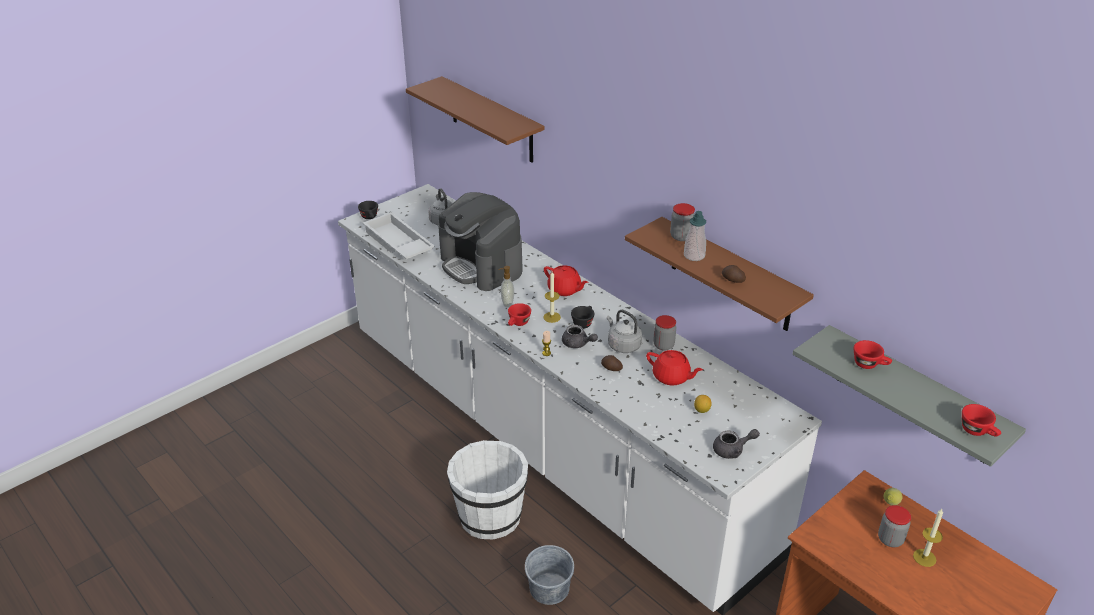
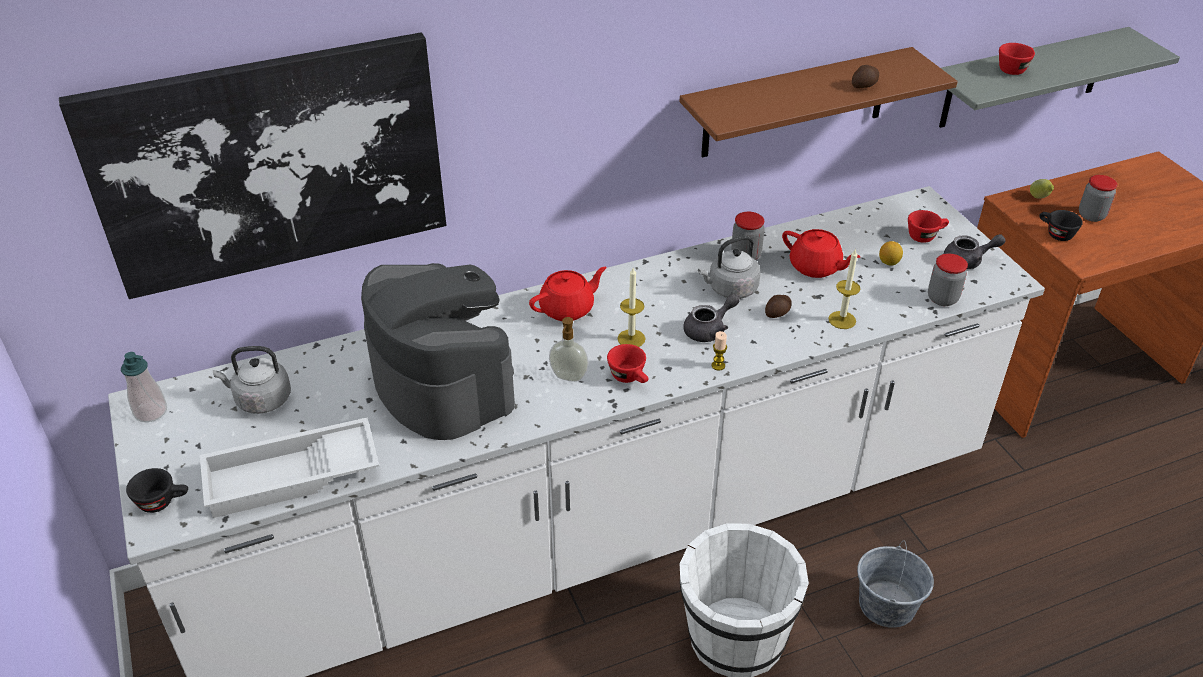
camera: 70 degrees left, 5 degrees up
(481, 265) = (442, 382): coffee machine -> coffee machine turned 105 degrees counterclockwise
(491, 120) = (271, 164): brown shelf -> picture
(583, 322) = (660, 311): black cup -> black cup (1055, 233)
(671, 377) = (816, 267): red teapot -> red teapot turned 75 degrees clockwise
(681, 236) = (743, 94): jar -> jar (942, 298)
(694, 256) = (796, 96): soap dispenser -> soap dispenser (151, 412)
(732, 450) = (968, 261): grey teapot -> grey teapot turned 75 degrees clockwise
(924, 557) = (1118, 204): candle -> candle (842, 320)
(978, 432) = (1134, 48): red cup -> red cup (925, 236)

